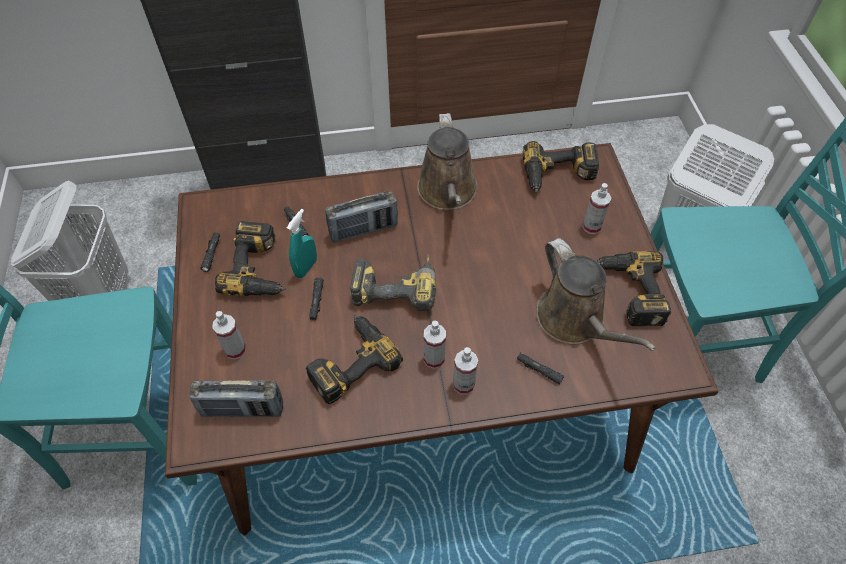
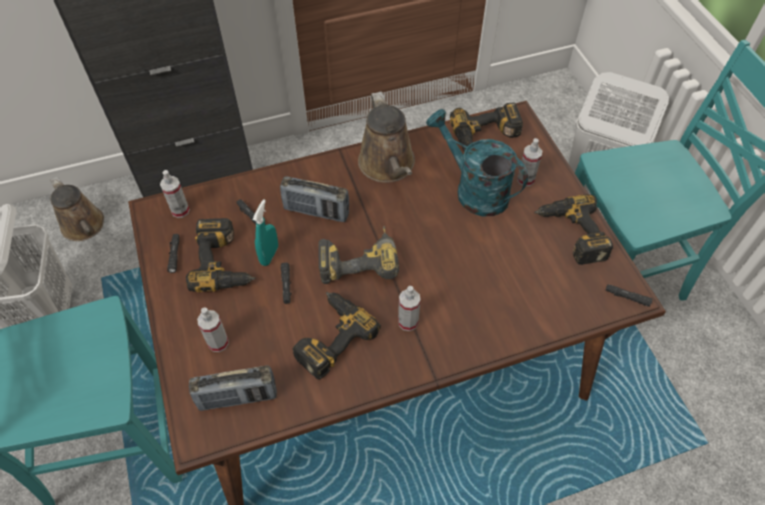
camera: 10 degrees left, 0 degrees up
(363, 230) = (316, 211): radio -> radio turned 45 degrees clockwise
(463, 384) = (440, 341): spray bottle -> spray bottle (180, 210)
(533, 230) = (474, 190): none -> turquoise watering can
(539, 370) = (505, 317): black flashlight -> black flashlight (627, 297)
(574, 321) = (528, 267): brown watering can -> brown watering can (85, 227)

